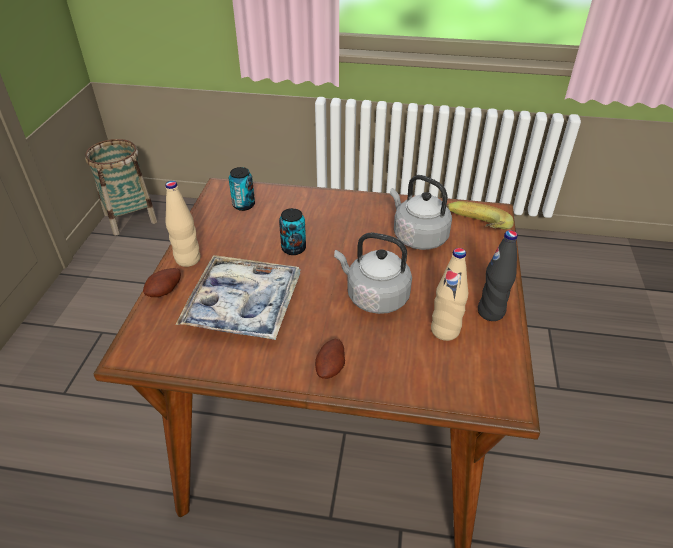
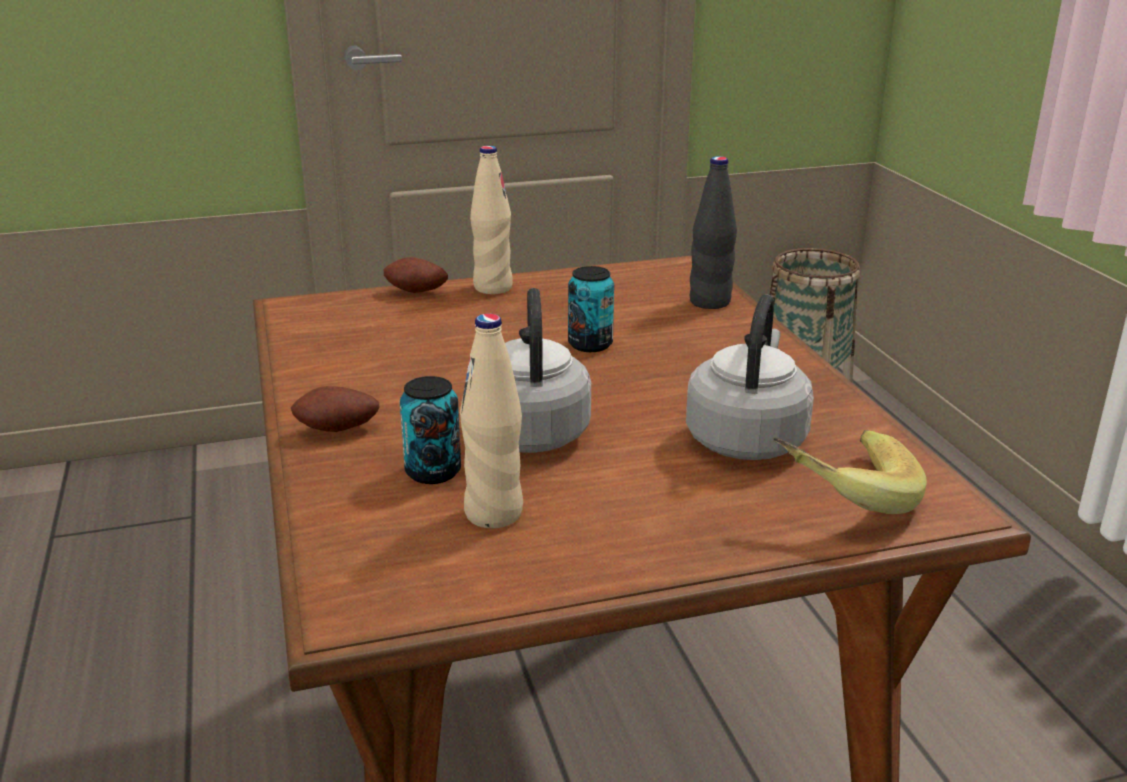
camera: 65 degrees right, 15 degrees down
(243, 205) = (657, 288): can -> can (433, 472)
(243, 305) = (427, 342): tray -> none
(491, 312) = (589, 556): black bottle -> black bottle (710, 302)

